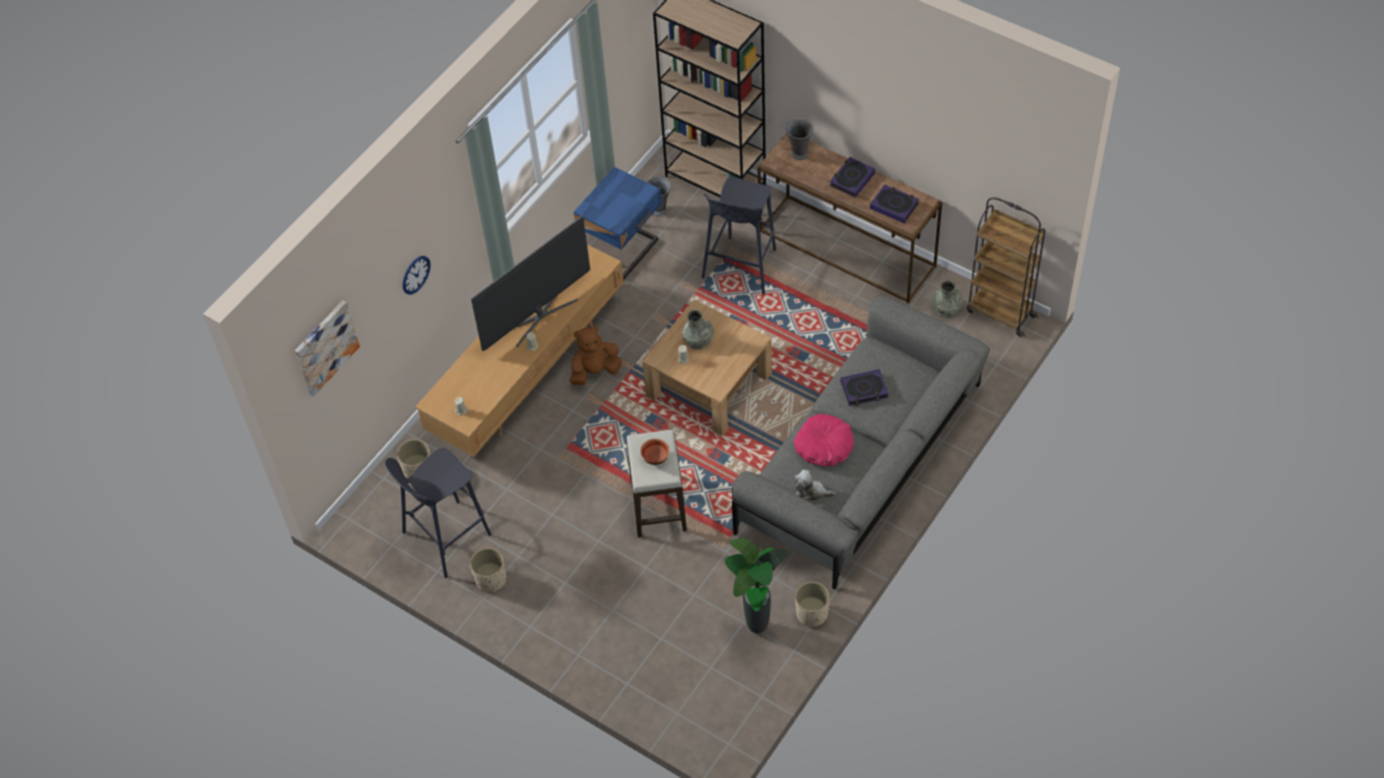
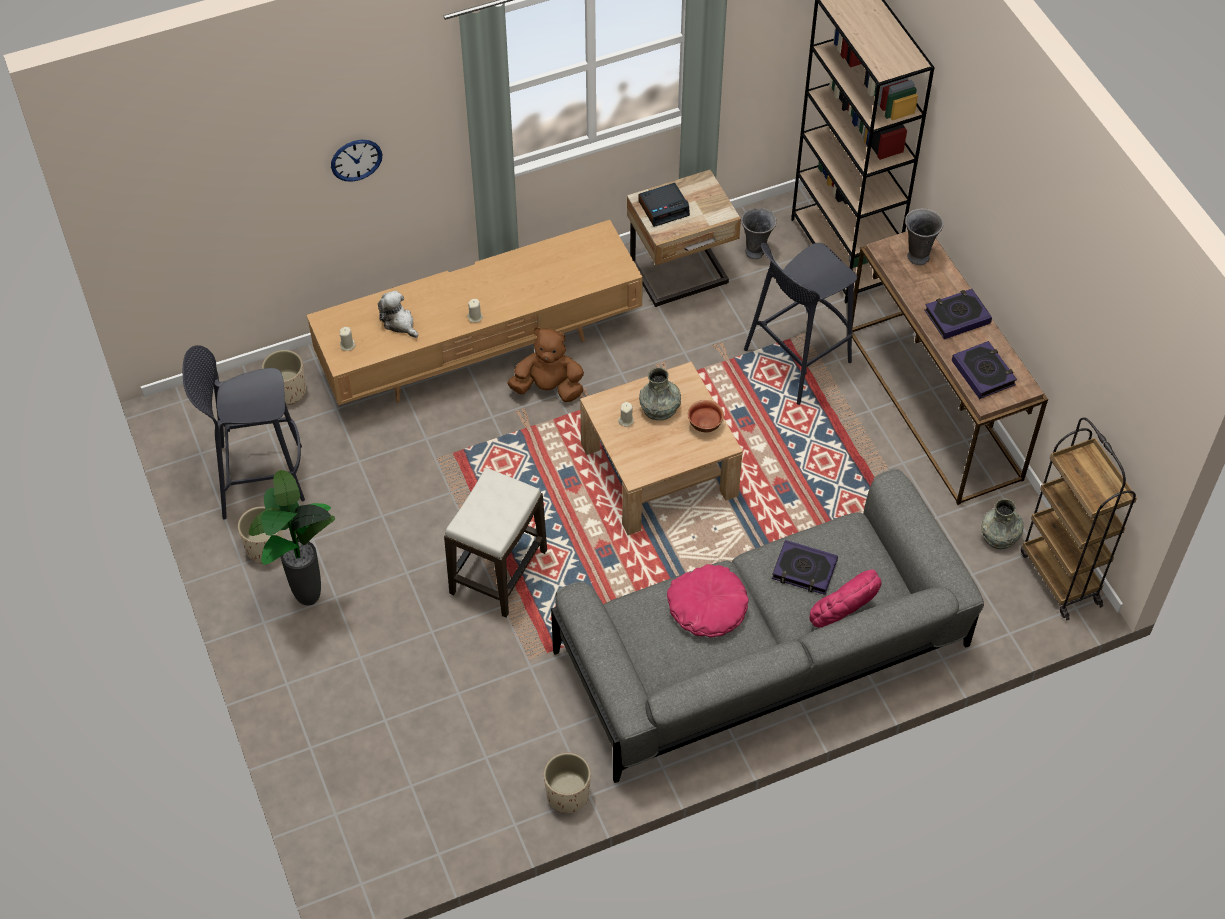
camera: 30 degrees right, 0 degrees up
(325, 347) = (186, 182): picture -> none
(538, 315) = (508, 288): television -> none
(605, 207) = (664, 208): none -> alarm clock
(623, 251) = (681, 276): blue nightstand -> beige nightstand
(655, 458) = (494, 510): bowl -> bowl (704, 424)
(757, 629) = (494, 774): potted plant -> potted plant (307, 600)
(811, 491) = (652, 652): plush toy -> plush toy (399, 322)
(908, 406) = (842, 618): none -> pink pillow

